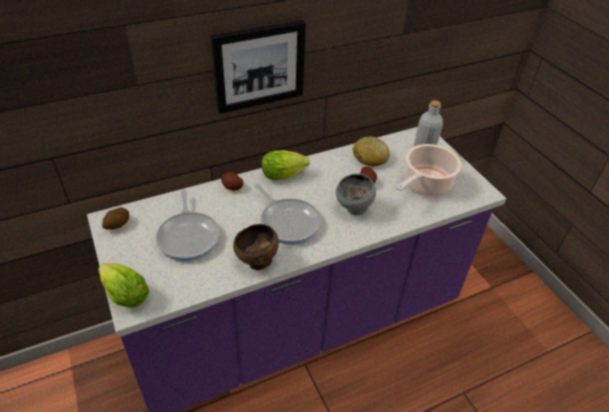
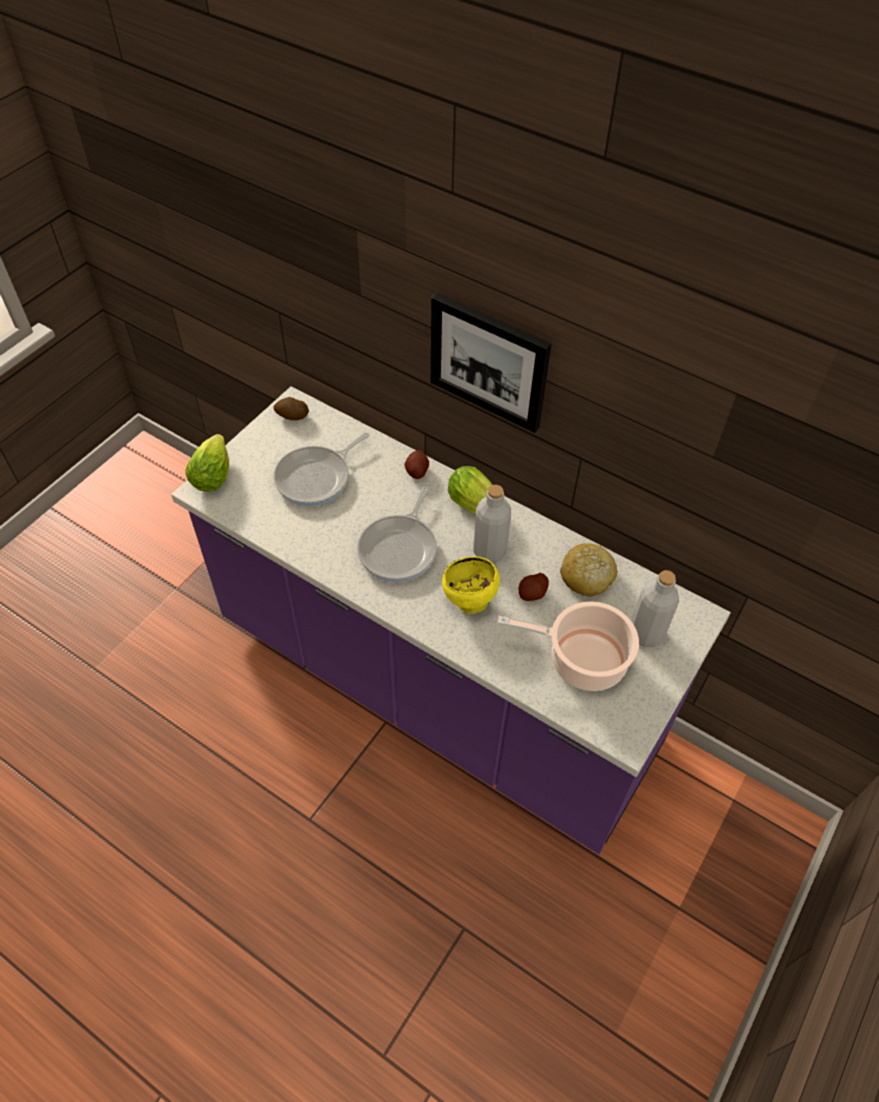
camera: 60 degrees right, 10 degrees up
(257, 262) = (320, 552): brown bowl -> none
(323, 185) = (489, 551): none -> grey bottle
(353, 210) = (469, 601): grey bowl -> yellow bowl

